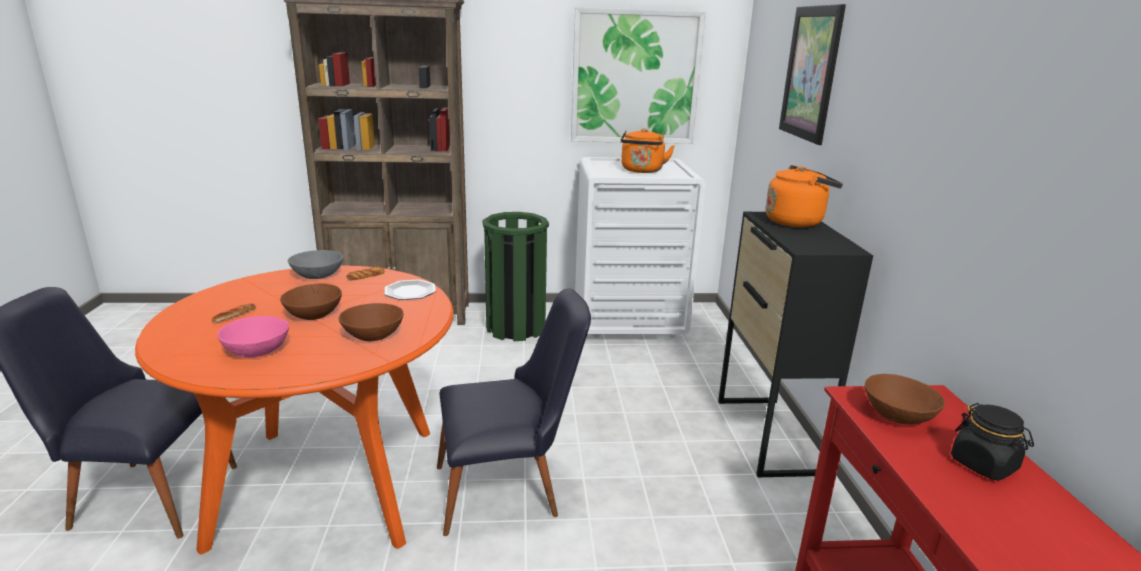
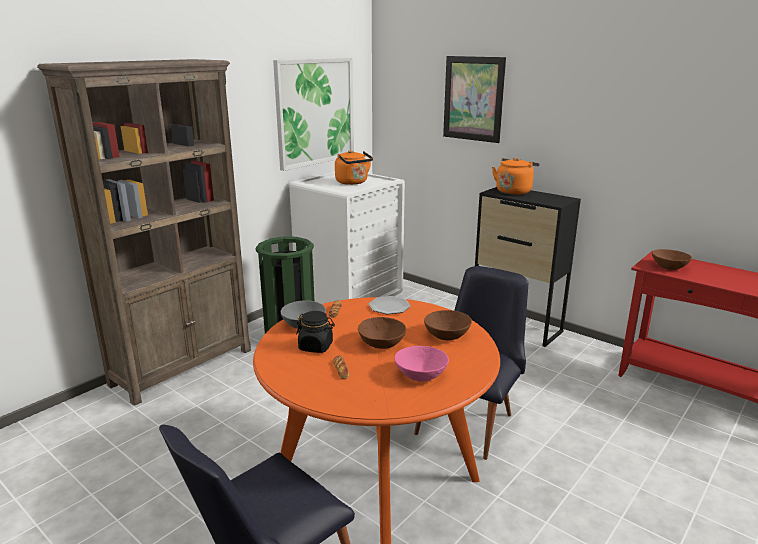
camera: 45 degrees left, 0 degrees up
(984, 465) = (716, 271): black jar -> black jar (316, 346)

